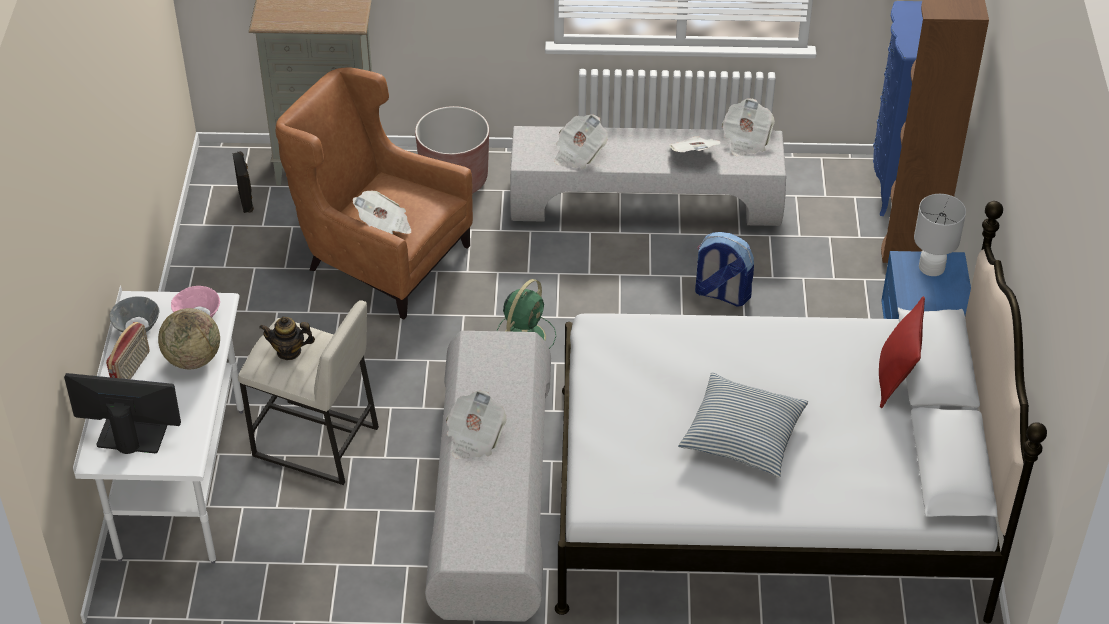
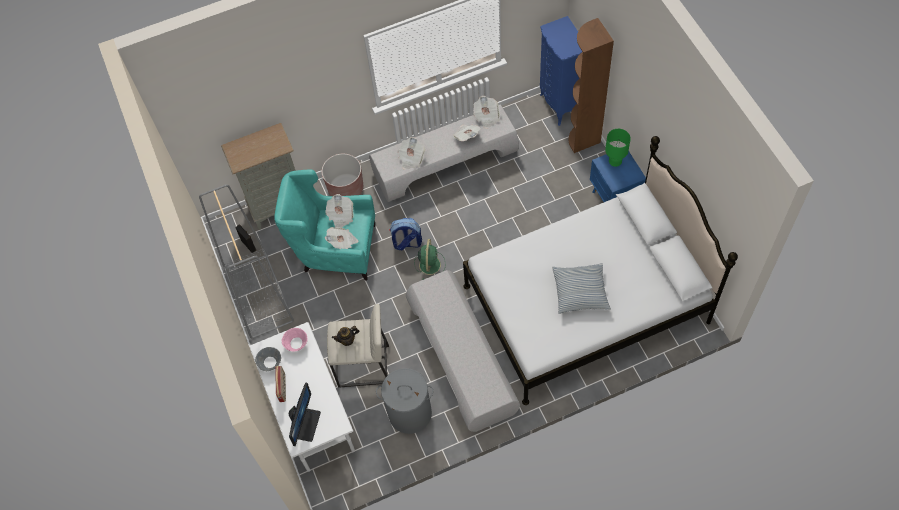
camera: 20 degrees left, 15 degrees up
(131, 436) = (305, 424): monitor -> monitor turned 120 degrees clockwise
(193, 359) = (309, 368): globe -> none
(213, 276) = (259, 296): none -> grey clothes rack
(346, 544) = (409, 413): none -> grey laundry basket
(381, 257) = (335, 250): brown armchair -> turquoise armchair
(474, 438) = (451, 340): newspaper -> newspaper (340, 216)
(721, 294) = (508, 201): backpack -> backpack (407, 243)
(895, 378) = (631, 231): red pillow -> none
(931, 267) = (615, 161): grey table lamp -> green table lamp

